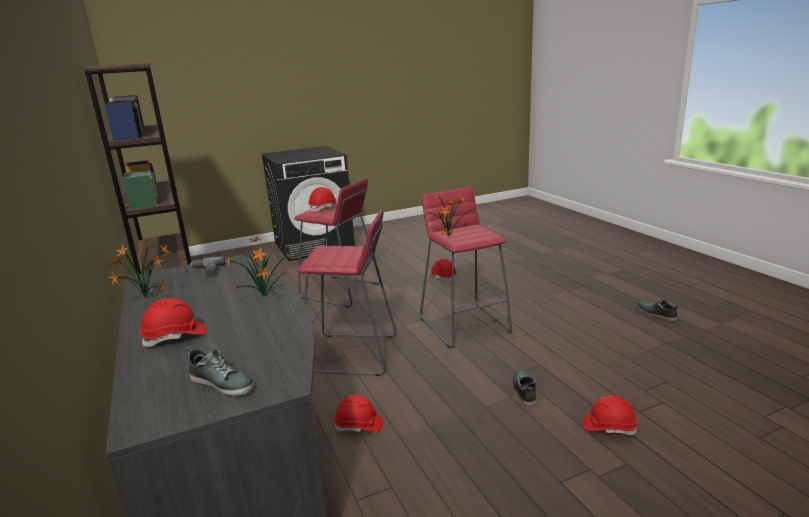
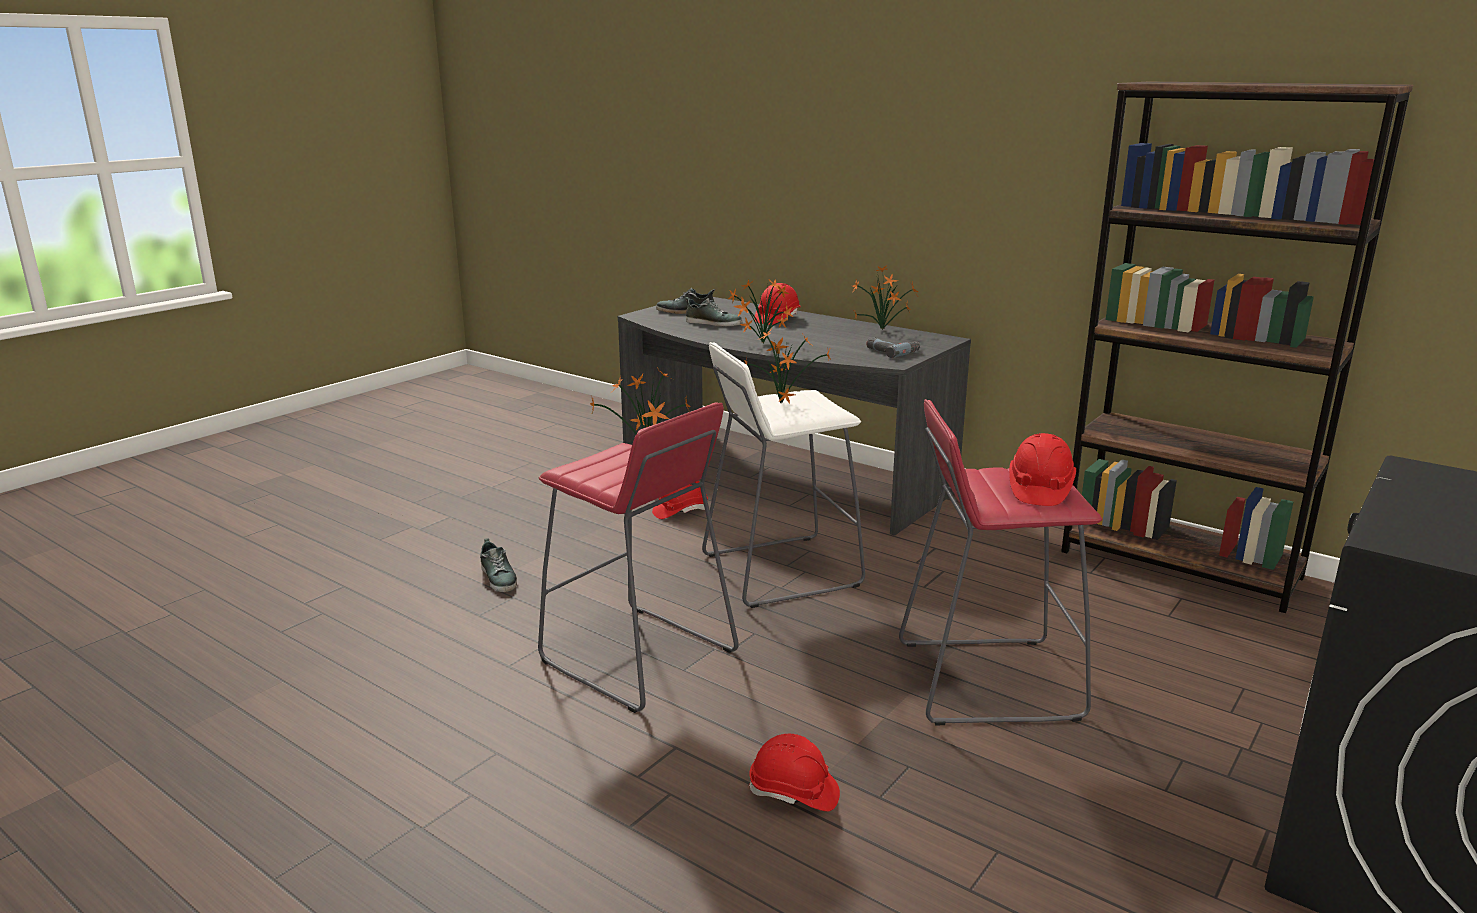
camera: 150 degrees right, 0 degrees up
(340, 256) = (781, 403): none -> potted plant
(353, 354) = (779, 570): red stool -> white stool
(608, 427) = (389, 563): red hard hat -> none
(655, 313) = (204, 786): shoe -> shoe (713, 323)

